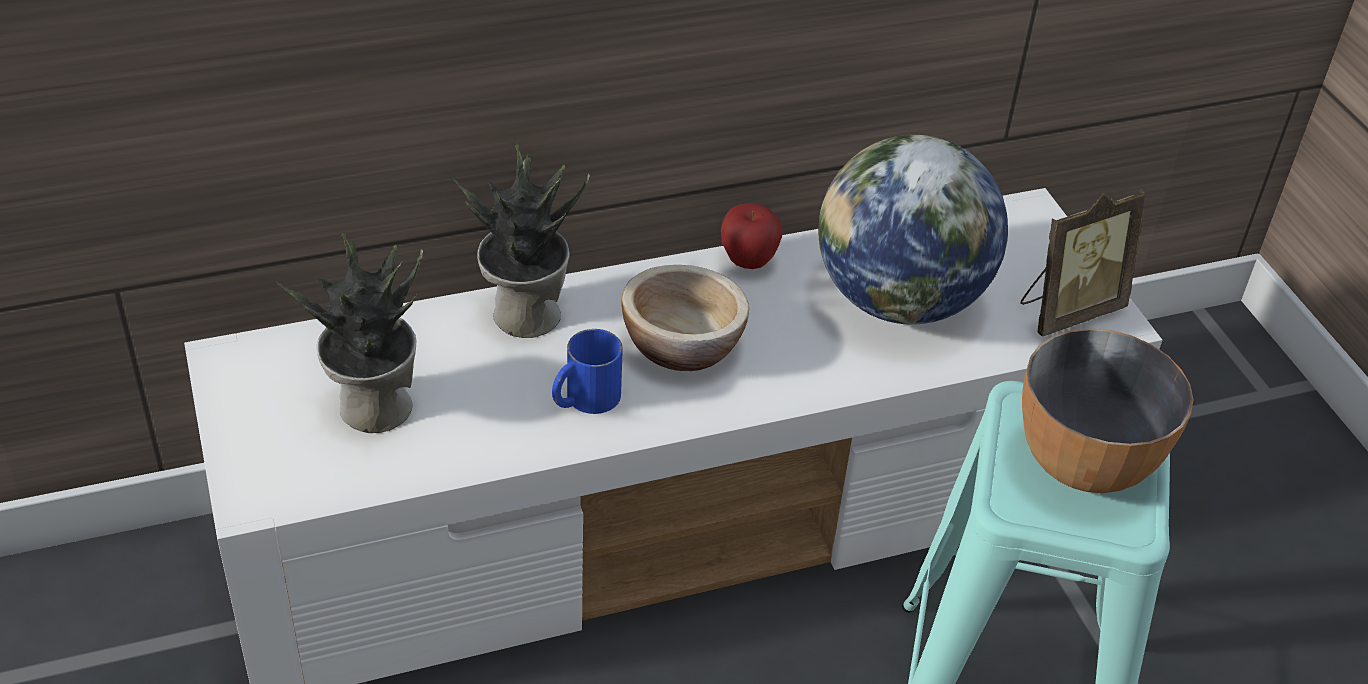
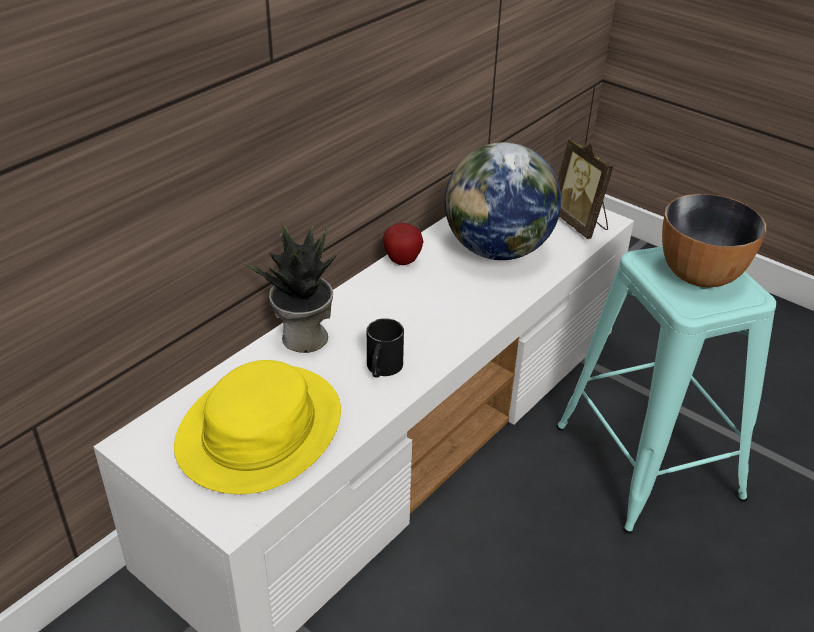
camera: 30 degrees left, 5 degrees down
(372, 408) = (259, 429): potted plant -> yellow hat
(584, 399) = (382, 369): blue mug -> black mug
(682, 344) = (408, 317): bowl -> none
(1067, 310) = (580, 223): picture frame -> picture frame turned 120 degrees clockwise

